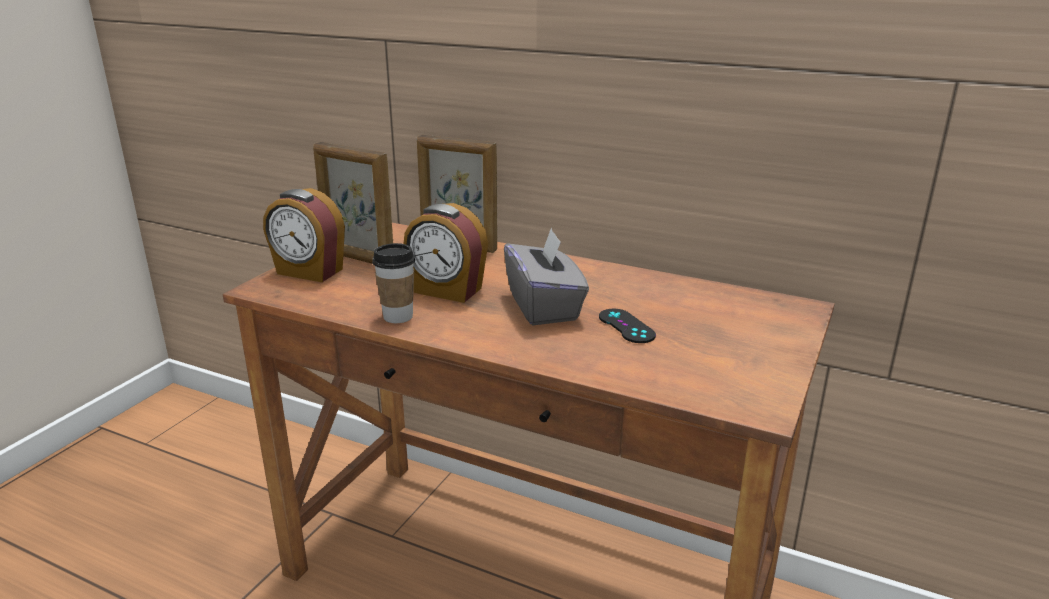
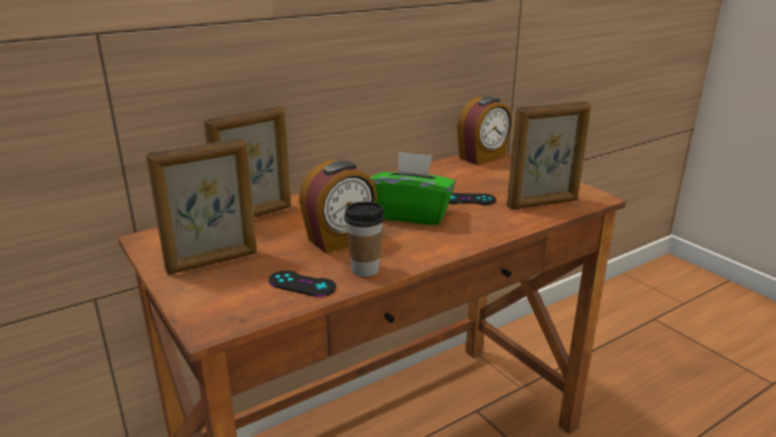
camera: 60 degrees left, 0 degrees up
(309, 272) = (208, 292): alarm clock -> alarm clock (483, 157)
(349, 299) = (302, 284): none -> black game controller
(544, 307) = (411, 214): grey tissue box -> green tissue box
(680, 374) = (543, 203): none -> picture frame

